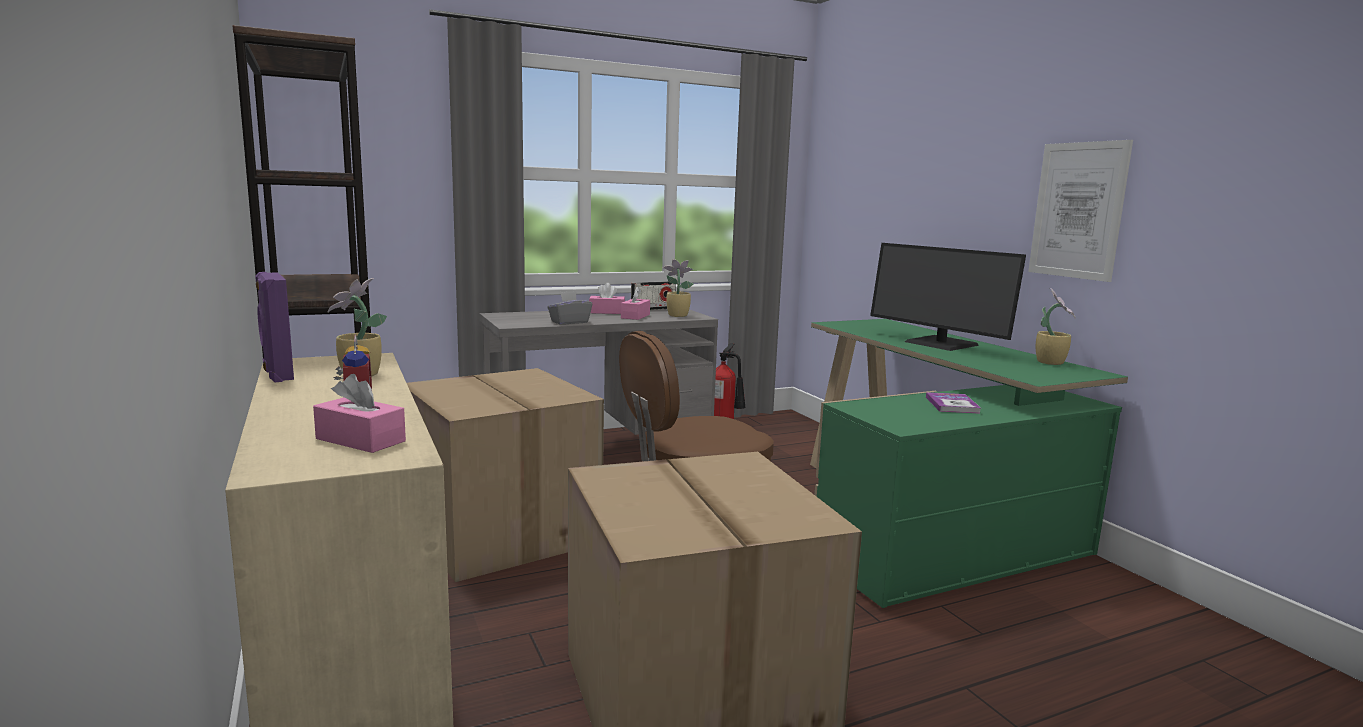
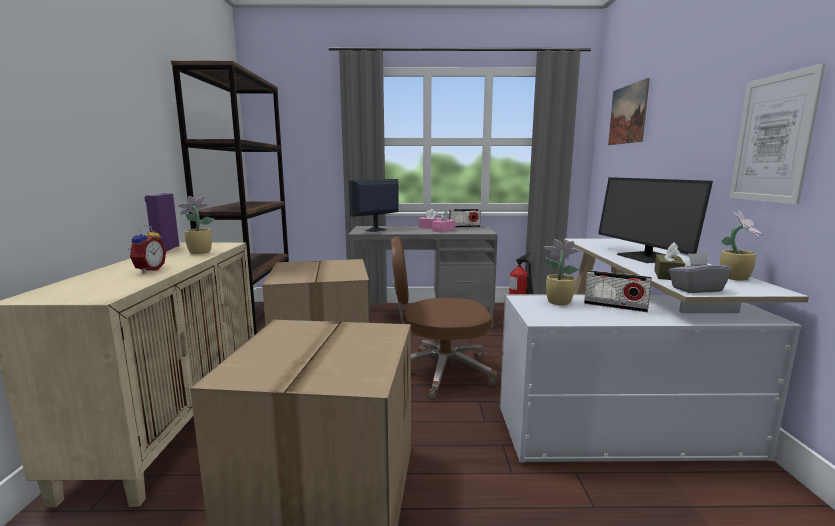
camera: 25 degrees right, 0 degrees up
(360, 440) = (107, 286): pink tissue box -> none
(530, 320) = (375, 230): none -> monitor
(569, 322) = (395, 232): grey tissue box -> grey tissue box (696, 289)
(676, 315) = (472, 231): potted plant -> potted plant (557, 302)
(868, 155) = (627, 114): none -> picture
(924, 519) = (620, 397): green desk -> white desk
(952, 405) = (615, 306): book -> radio
(990, 364) = (667, 275): none -> brown tissue box

